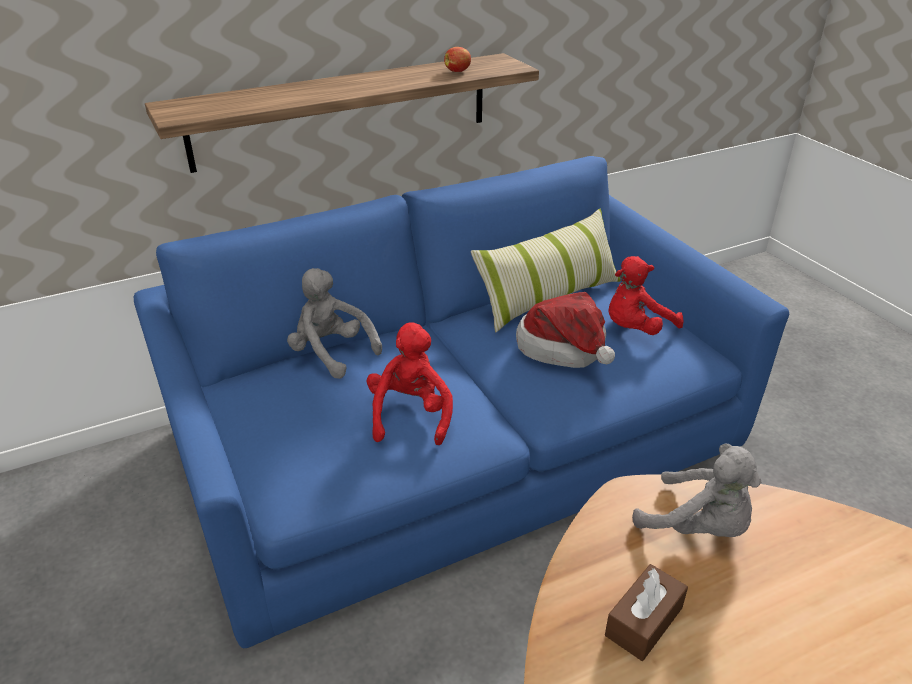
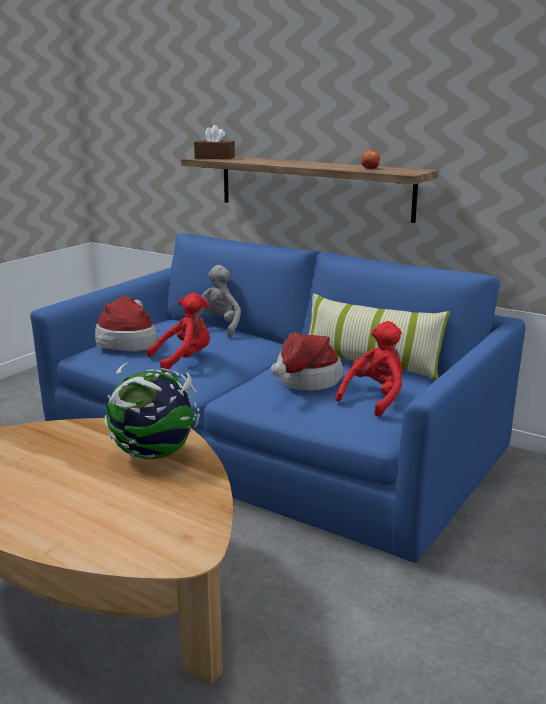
camera: 60 degrees right, 15 degrees down
(300, 443) = (128, 341): none -> hat
(636, 329) = (375, 398): red plush toy -> red plush toy turned 105 degrees clockwise
(644, 621) = (53, 450): brown tissue box -> brown tissue box (214, 158)
(698, 527) = (154, 454): grey plush toy -> globe

